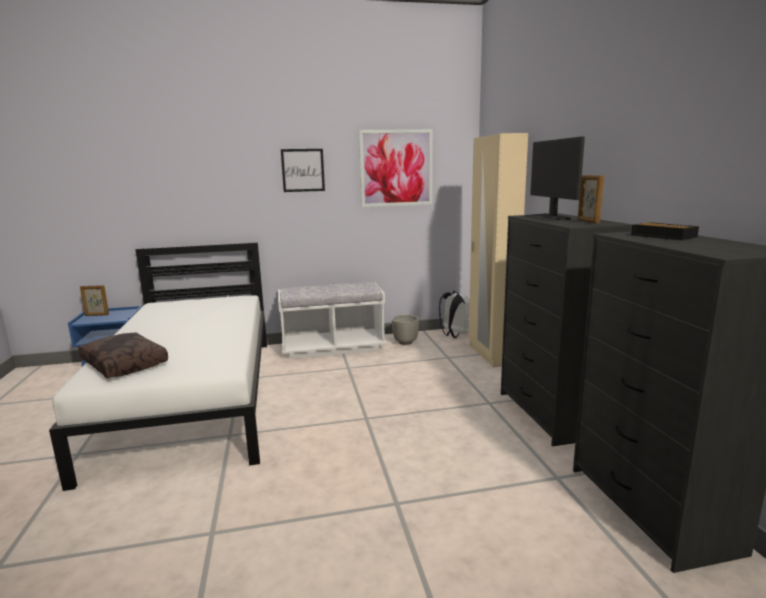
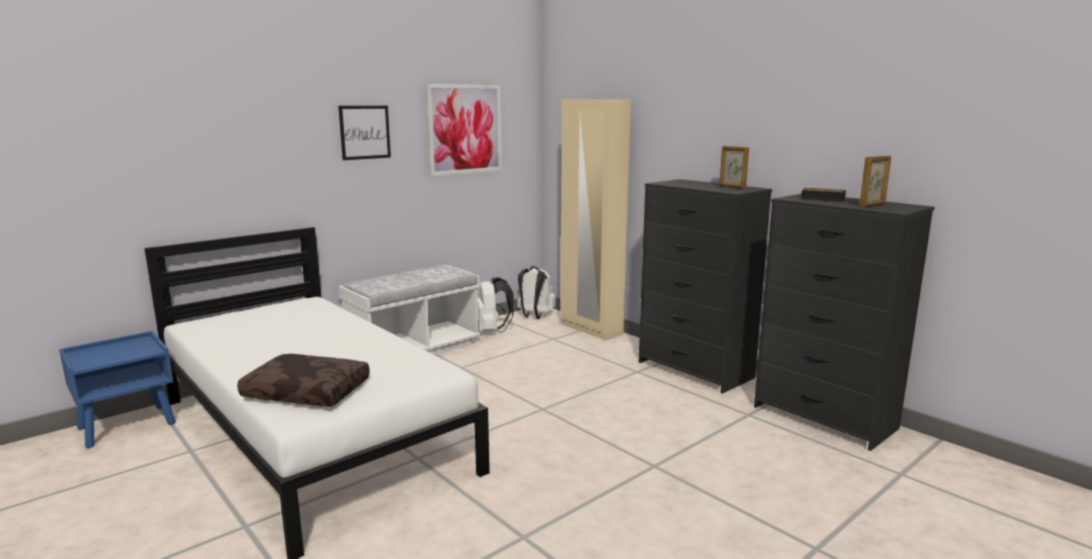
camera: 30 degrees left, 0 degrees up
(97, 315) = (93, 353): picture frame -> picture frame (872, 205)
(405, 342) = (491, 331): planter -> white backpack
(545, 218) = (687, 184): monitor -> none

